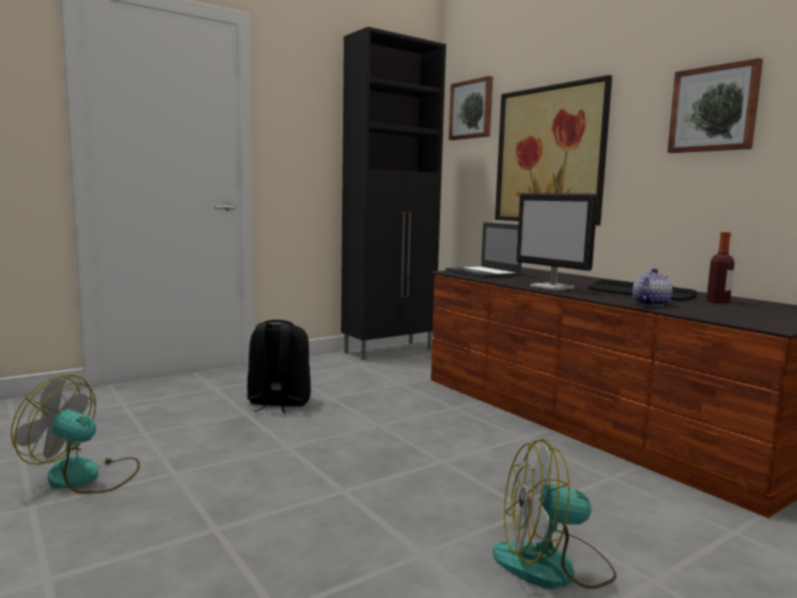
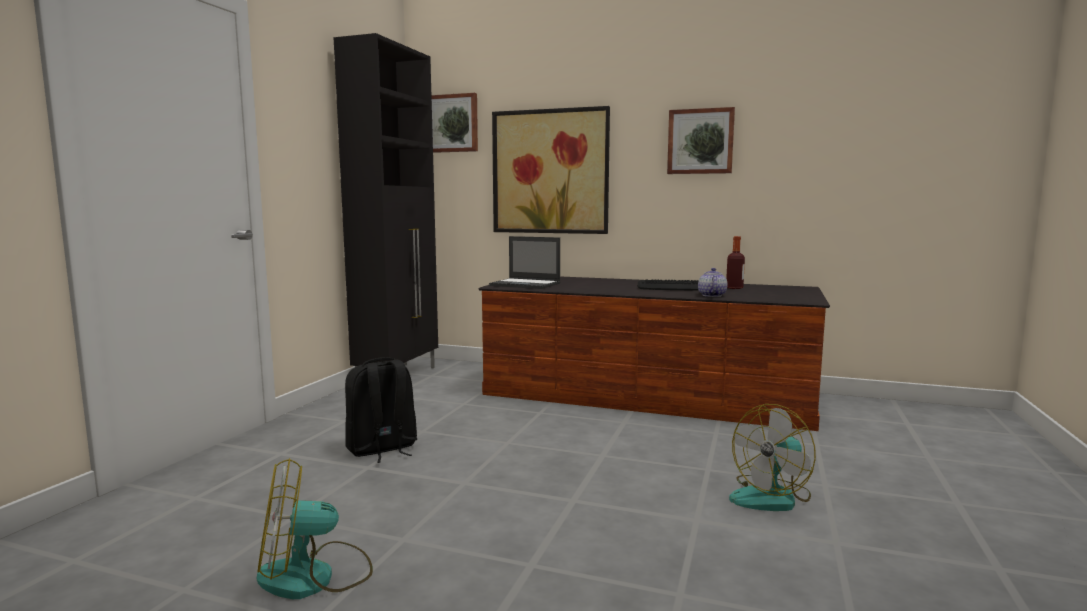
camera: 35 degrees left, 0 degrees up
(552, 288) = (617, 291): monitor -> none

